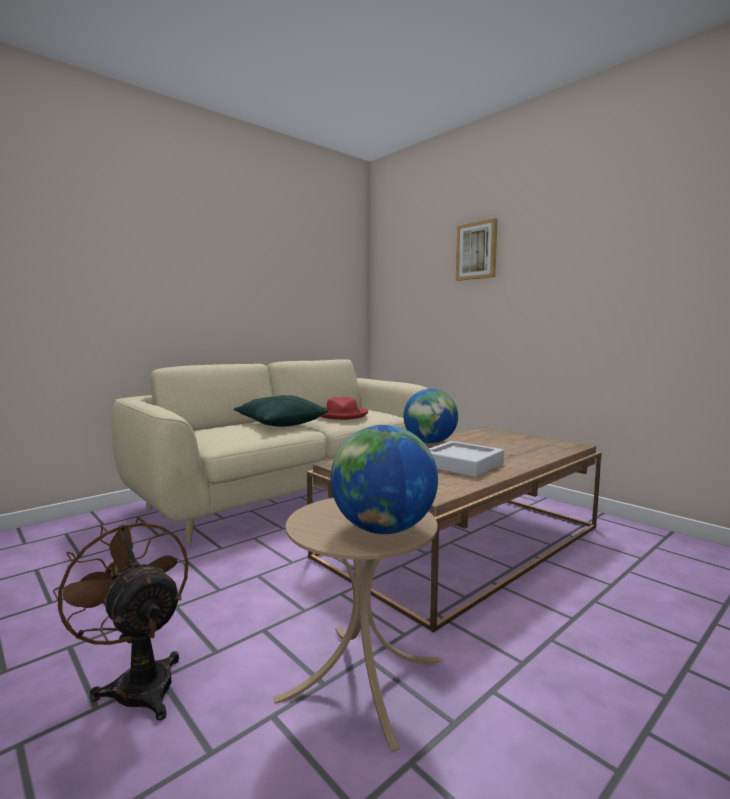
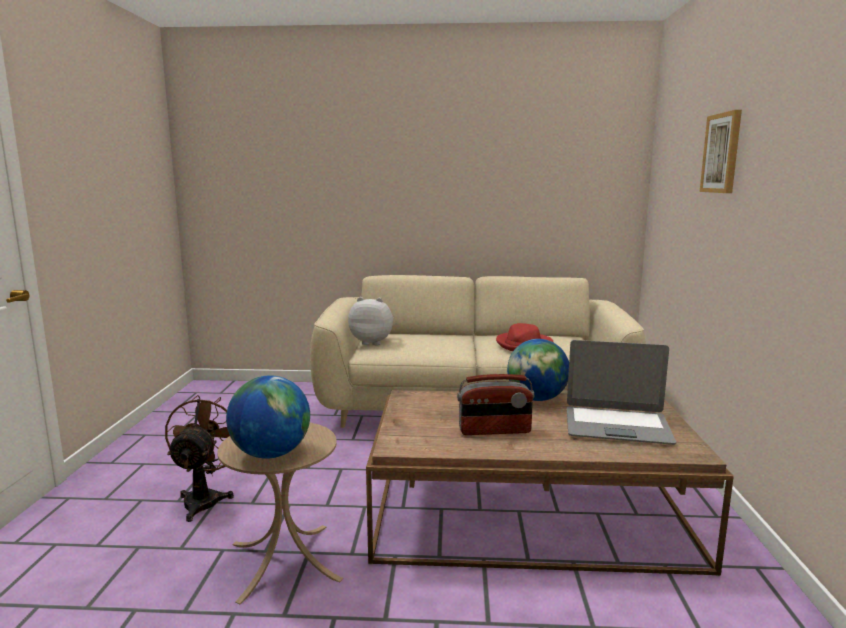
camera: 45 degrees right, 5 degrees up
(204, 436) = (372, 342): none -> plush toy
(280, 424) = (452, 342): green pillow -> none
(462, 465) = (494, 431): grey tray -> radio
(510, 444) = (617, 426): none -> laptop

